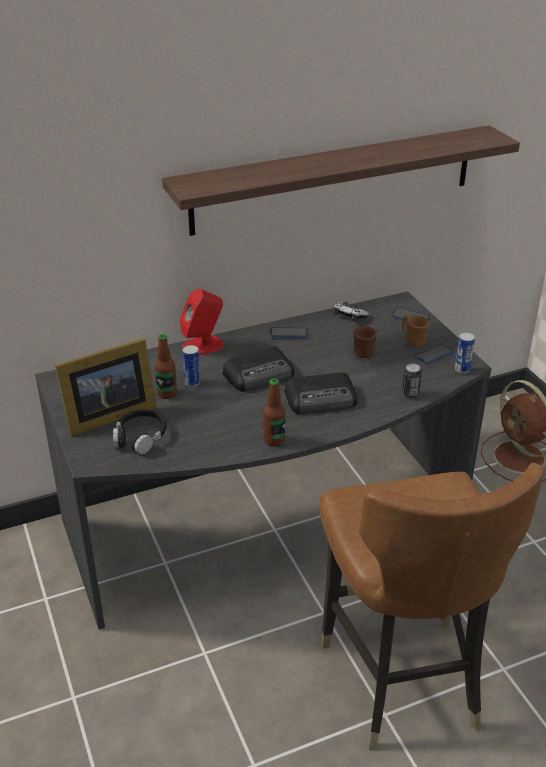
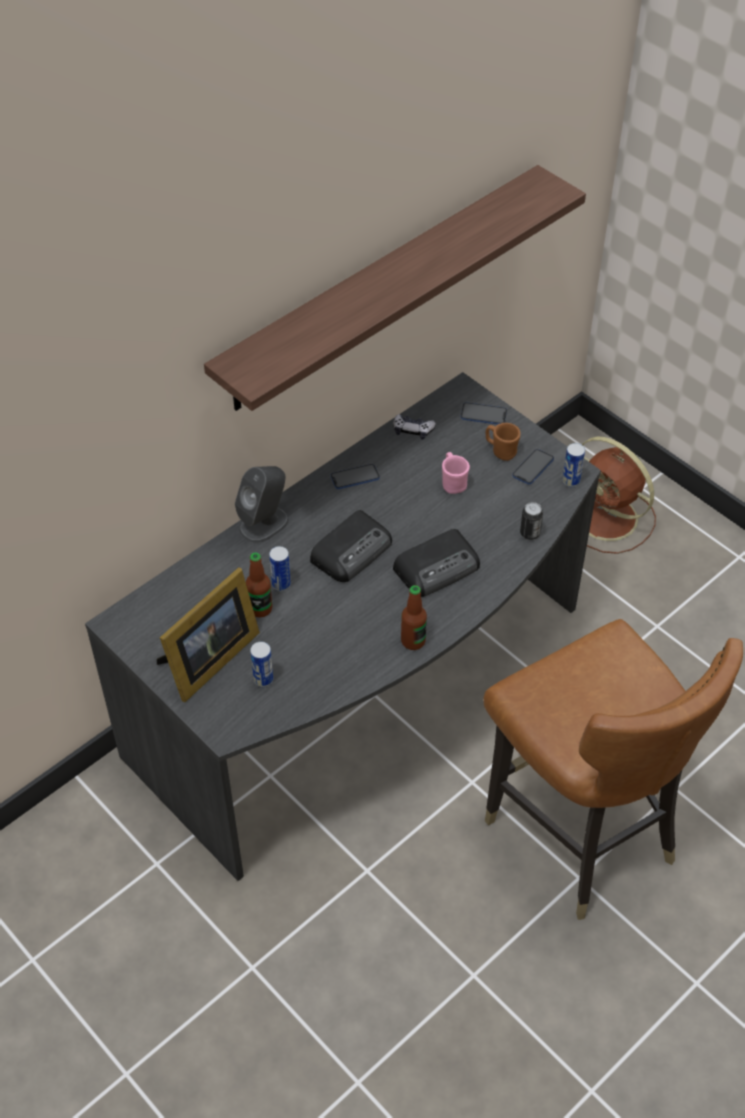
camera: 20 degrees left, 15 degrees up
(140, 437) = (263, 680): black headphones -> can
(203, 346) = (264, 524): red speaker -> grey speaker
(363, 351) = (452, 482): brown mug -> pink mug

